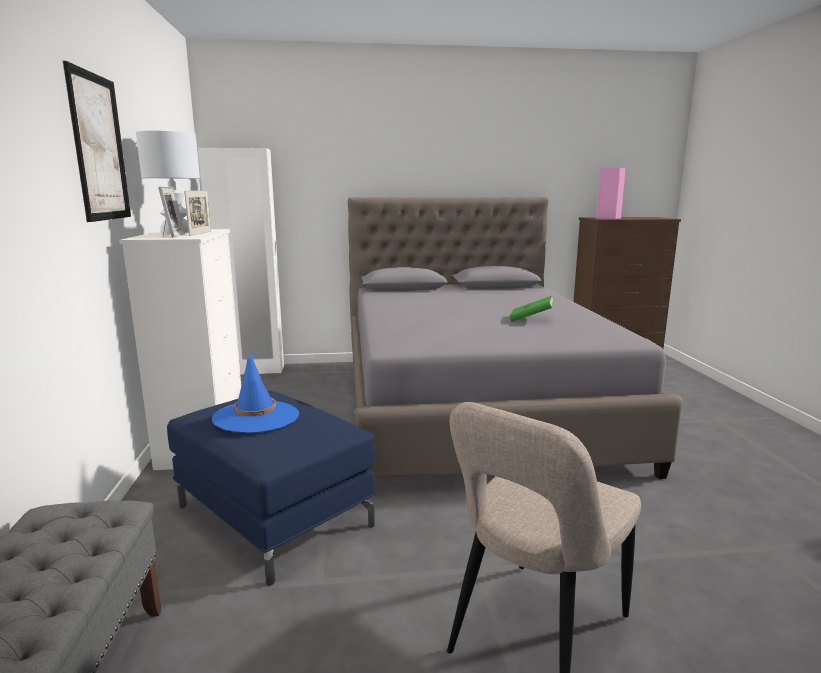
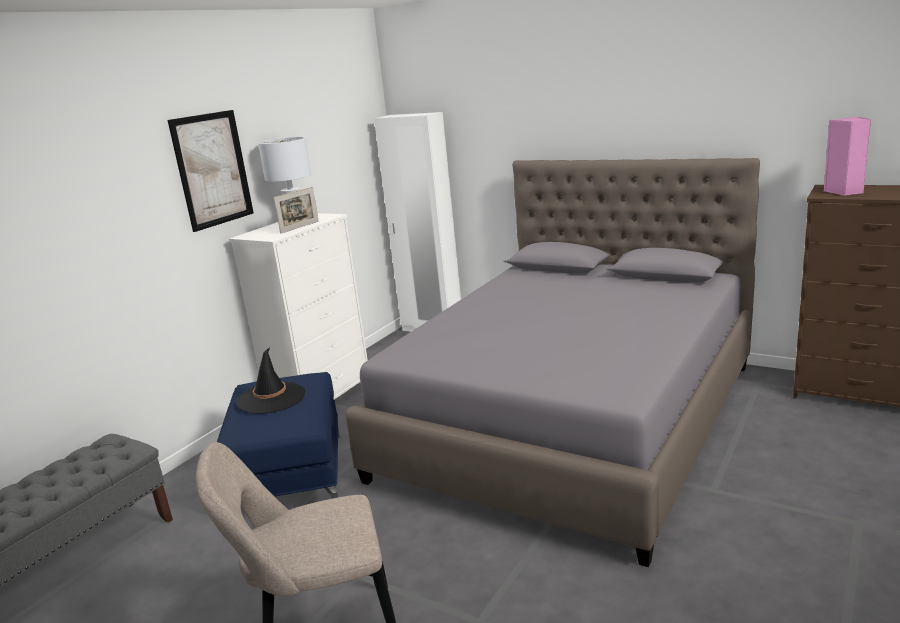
camera: 40 degrees right, 5 degrees up
(170, 236) = (270, 232): picture frame -> none
(256, 417) = (271, 398): blue hat -> black hat
(531, 319) = (583, 342): green book -> none

